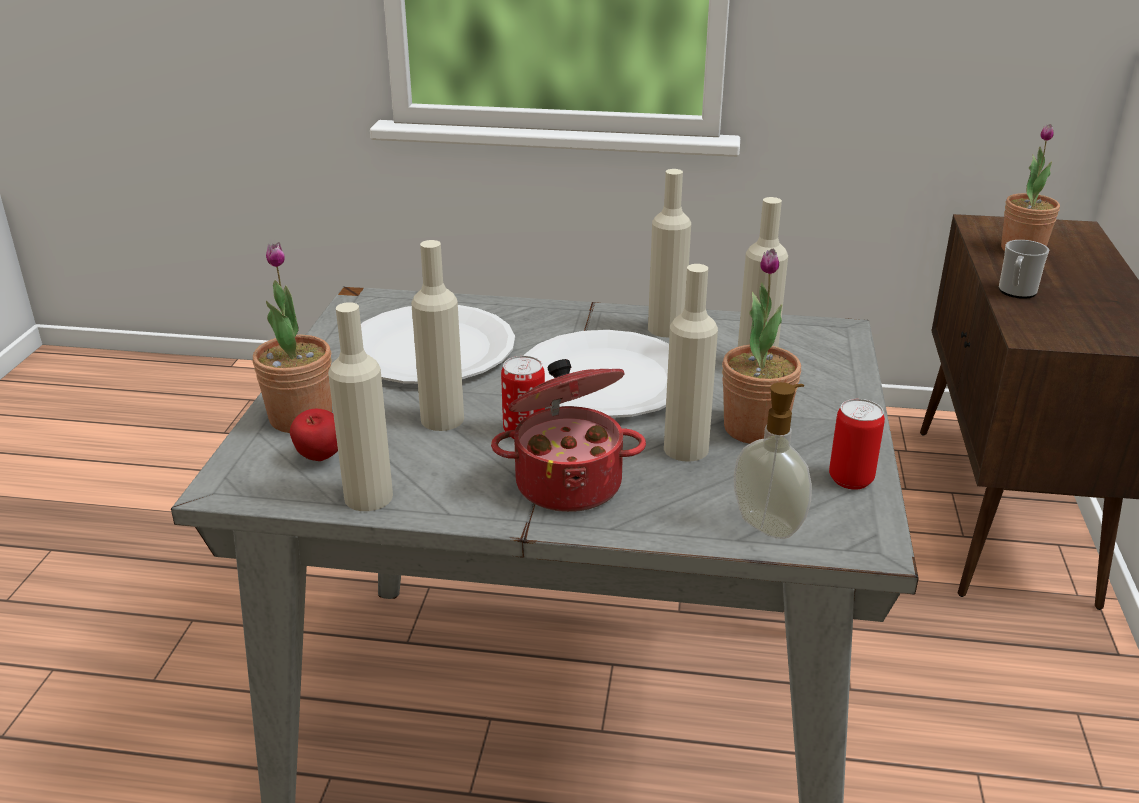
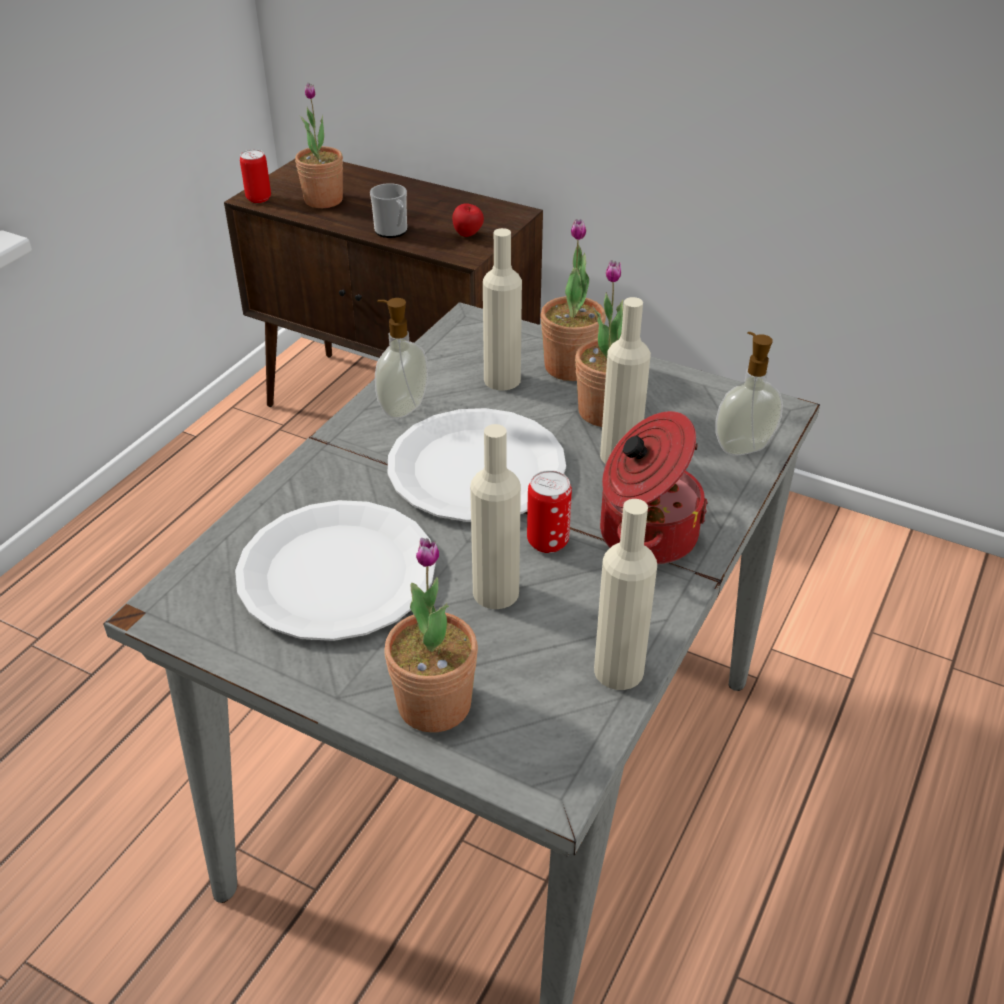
camera: 70 degrees left, 10 degrees up
(320, 459) = (531, 699): apple -> apple (468, 235)
(666, 328) = (402, 408): beige bottle -> soap dispenser
(816, 396) = (570, 367): none -> potted plant
(851, 479) = (697, 391): can -> can (258, 198)

